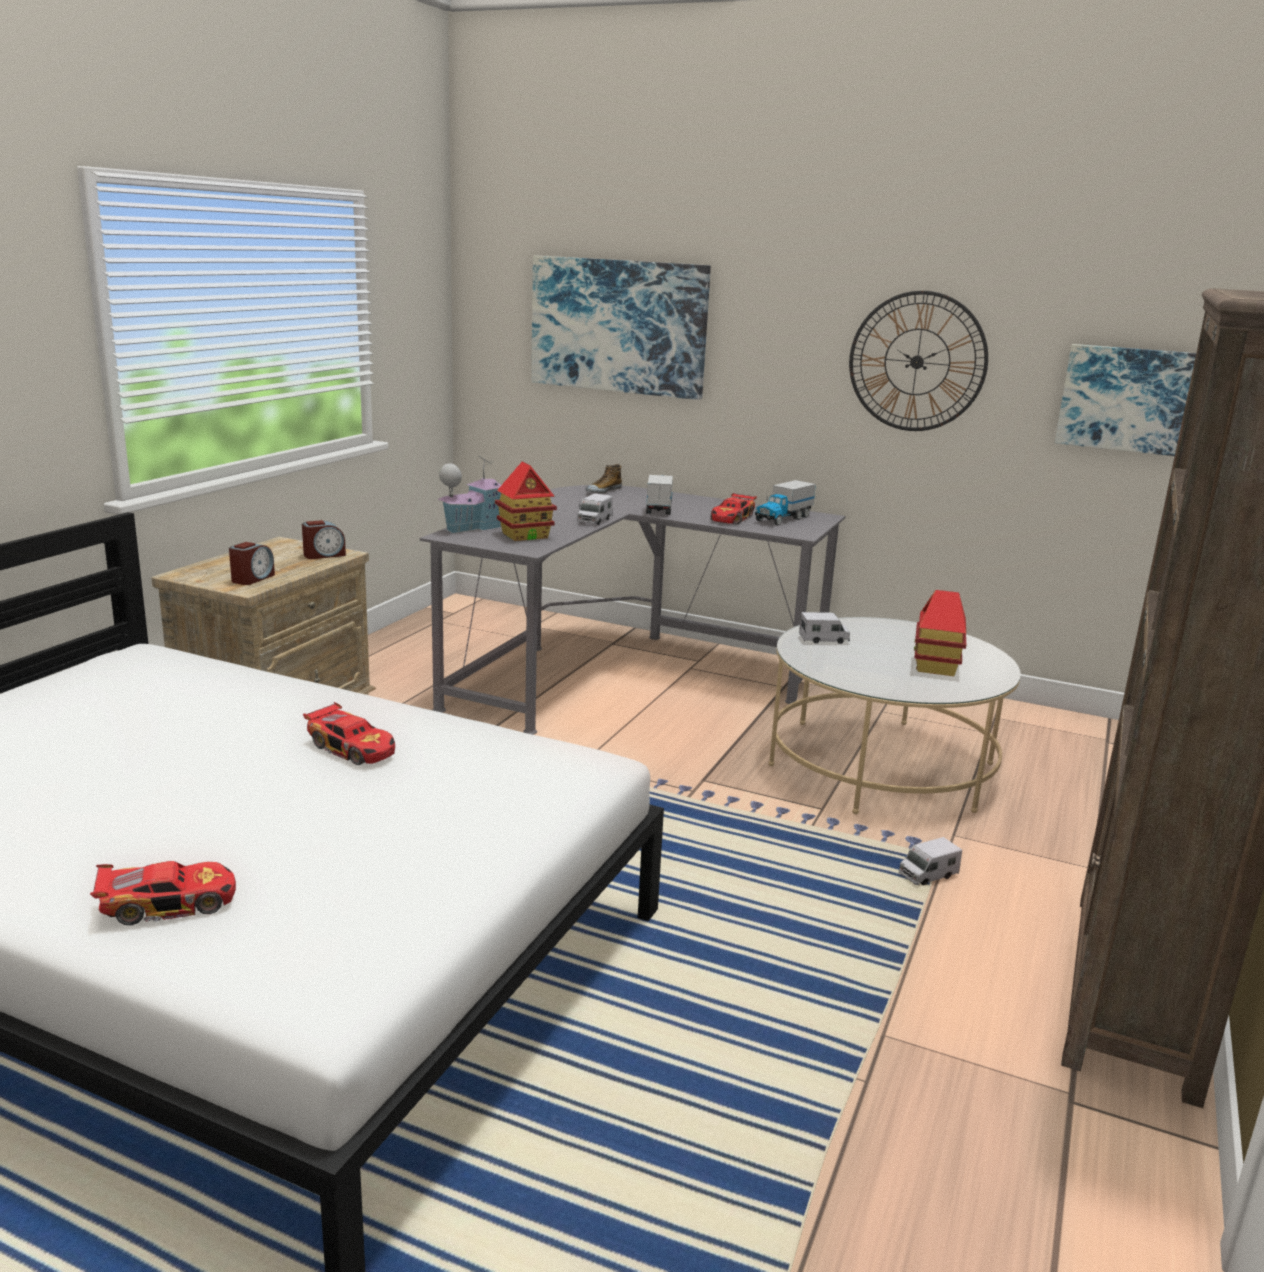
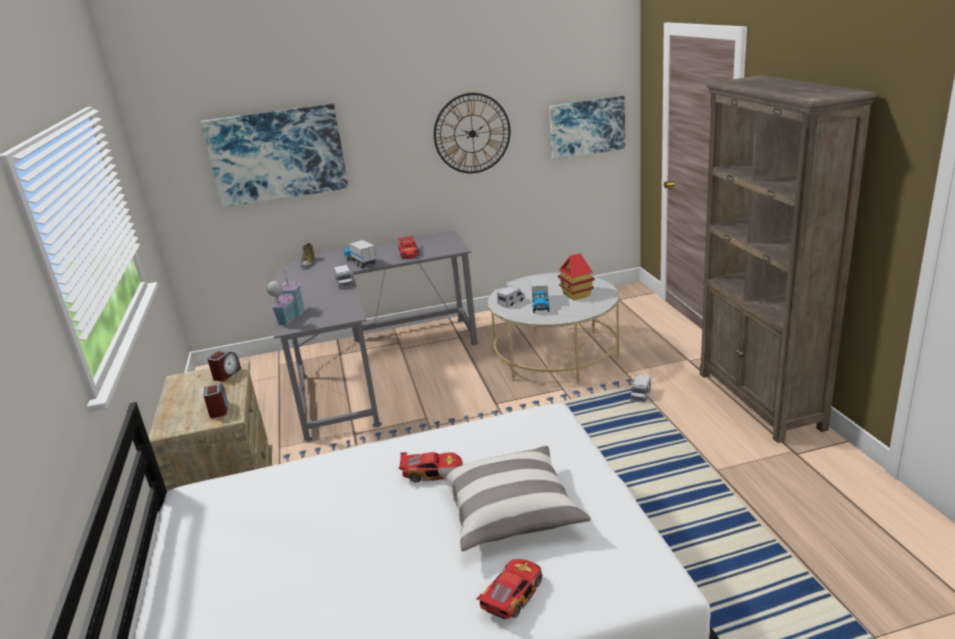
camera: 35 degrees left, 5 degrees up
(341, 831) = (510, 512): none -> pillow
(525, 535) = (329, 309): toy house -> none
(783, 519) = (432, 243): toy truck -> toy truck (540, 304)

